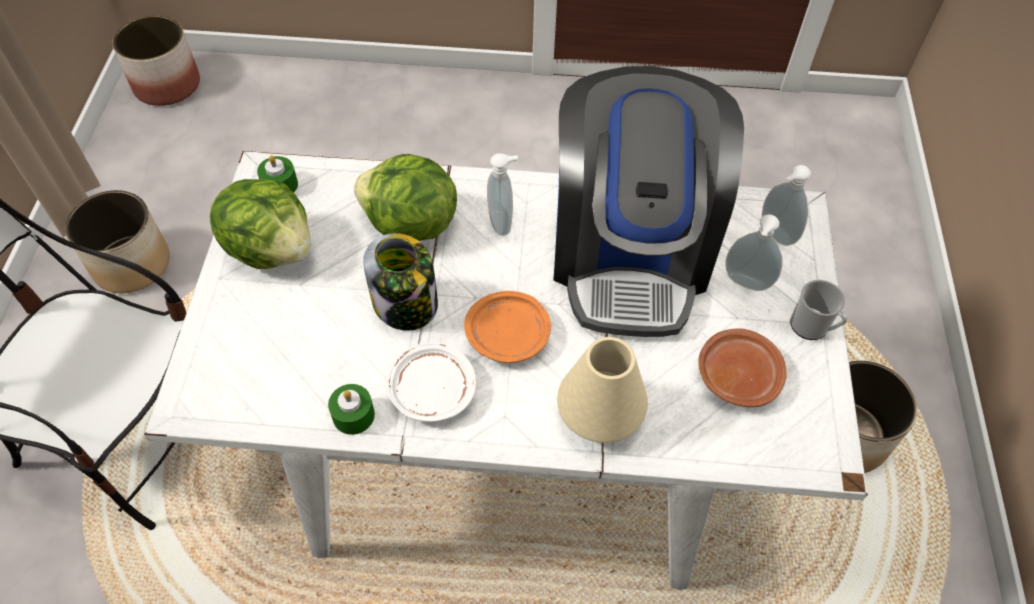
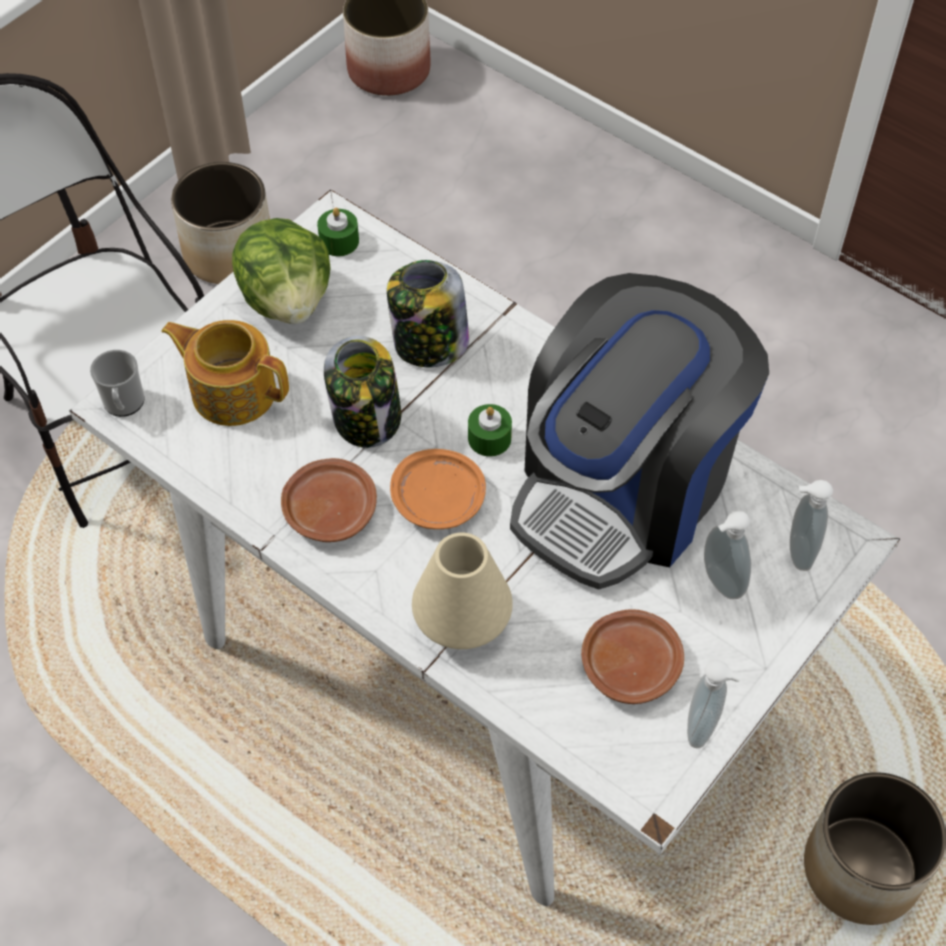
camera: 35 degrees right, 0 degrees up
(280, 341) = (232, 390): none -> teapot
(353, 415) = (246, 492): green candle -> green candle (489, 438)
(410, 225) = (429, 344): lettuce -> jar
(431, 389) = (330, 509): white plate -> brown plate
(502, 222) = (521, 388): soap dispenser -> soap dispenser (704, 727)
(812, 327) = (751, 665): mug -> mug (124, 404)

